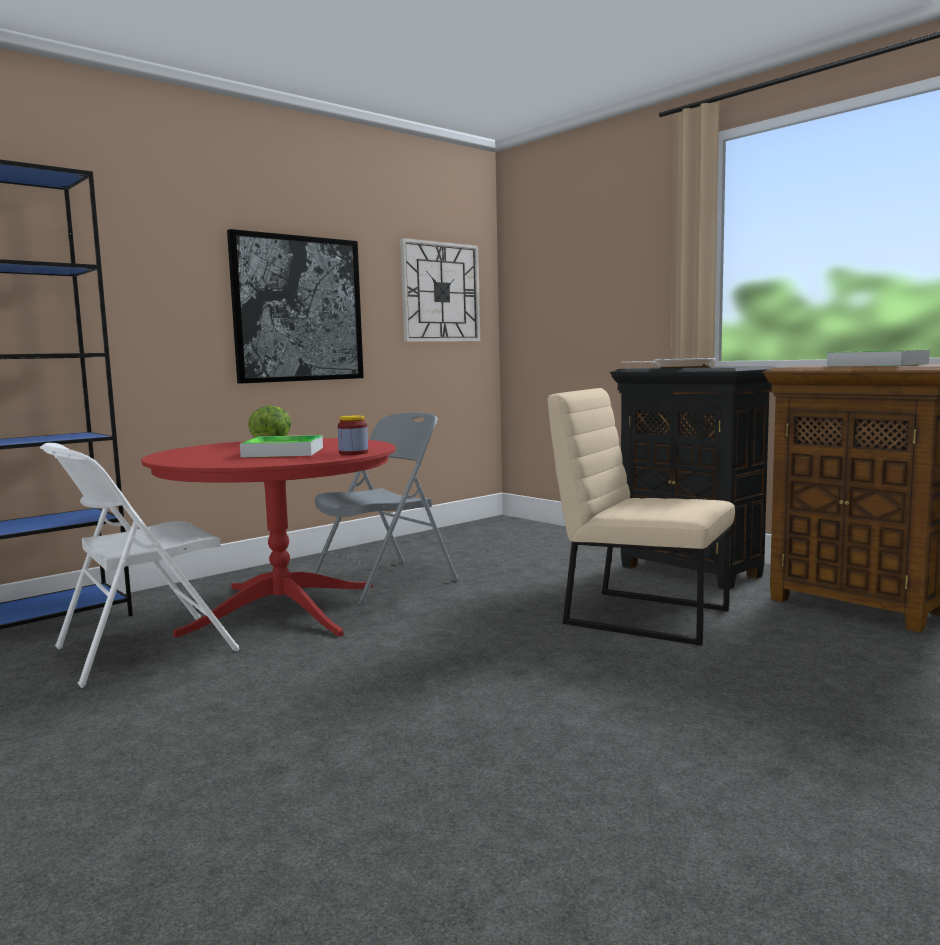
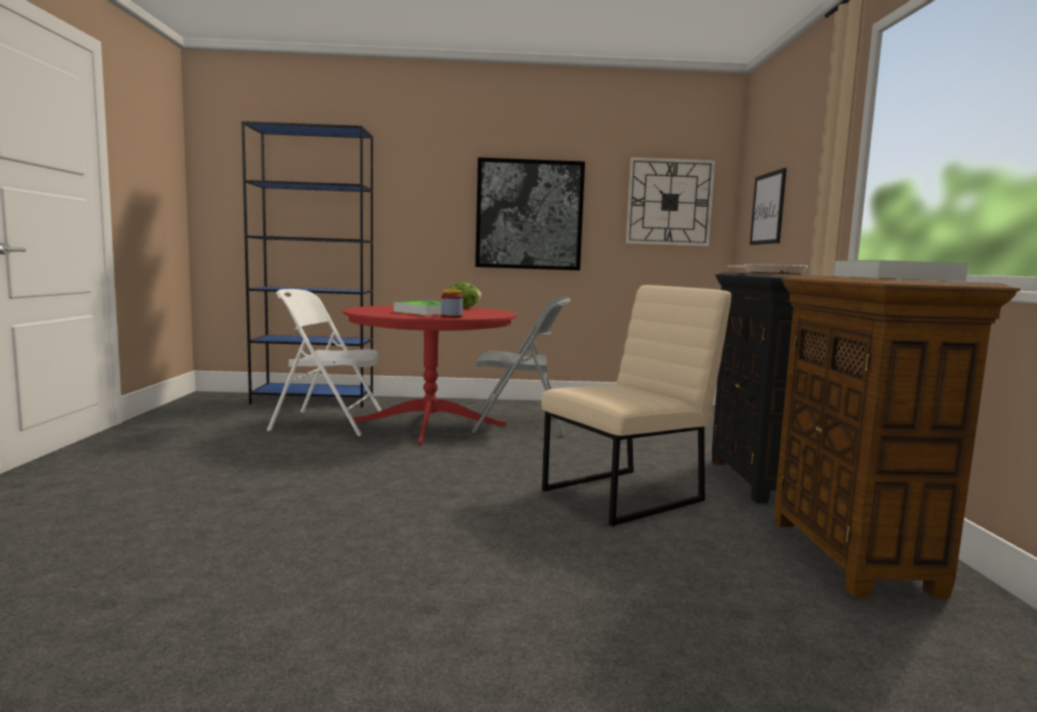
camera: 40 degrees right, 0 degrees up
(561, 300) = (768, 208): none -> picture
(642, 615) = (627, 494): beige chair -> beige chair turned 75 degrees clockwise

